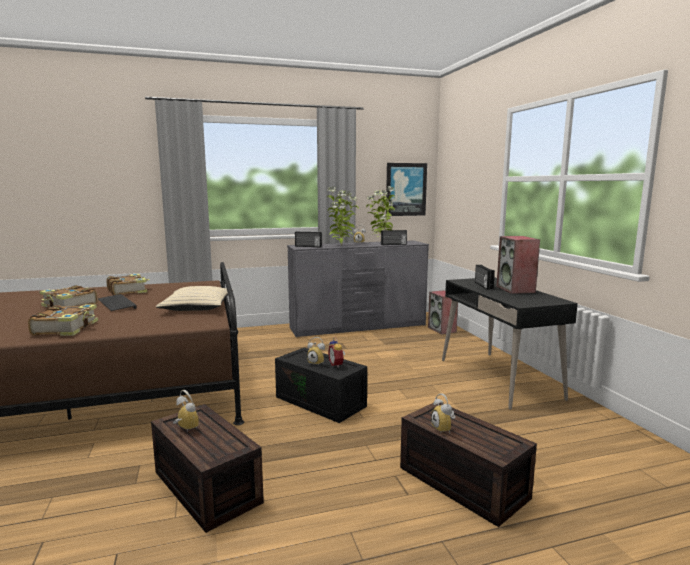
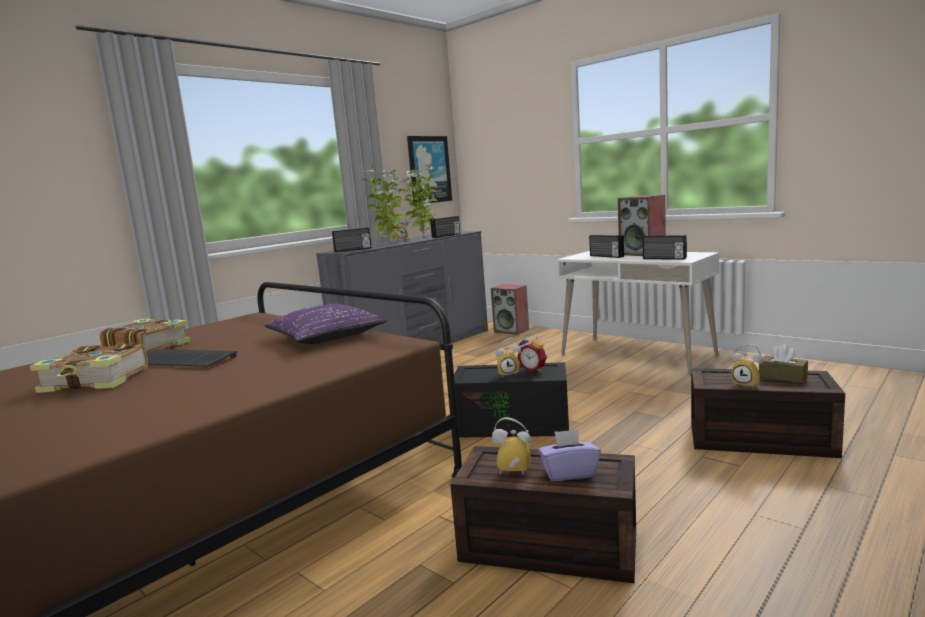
camera: 30 degrees left, 0 degrees up
(67, 328) = (195, 399): book -> none
(197, 307) = (326, 336): beige pillow -> purple pillow
(207, 441) = (569, 473): none -> purple tissue box
(486, 434) = (782, 377): none -> brown tissue box
(498, 378) = (637, 355): black desk -> white desk
(512, 299) = (664, 258): none -> radio

